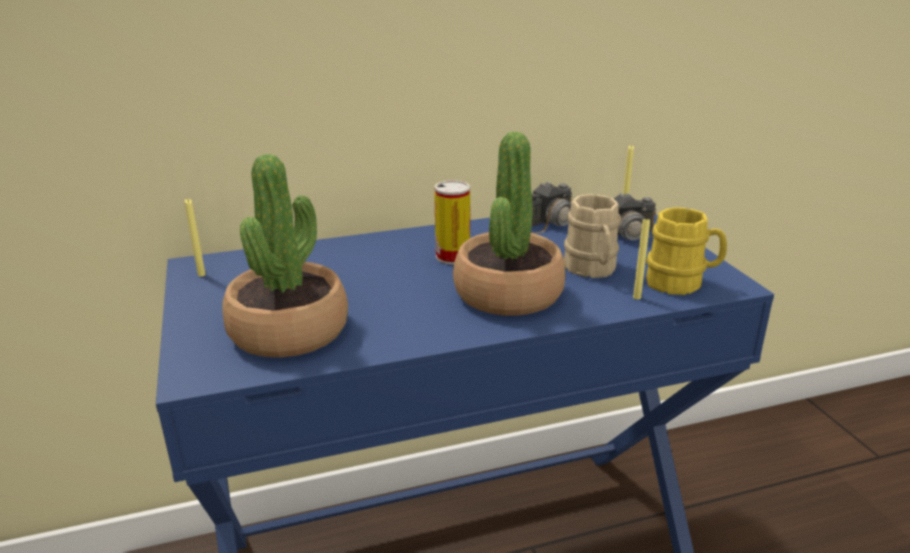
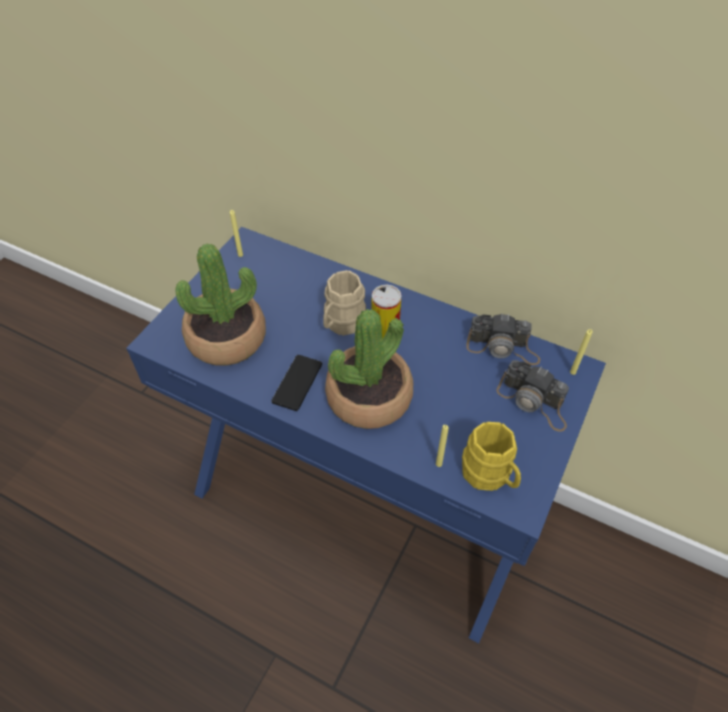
camera: 45 degrees right, 25 degrees up
(425, 320) = (297, 383): none -> phone
(592, 270) = (451, 416): beige mug -> beige mug (341, 324)

